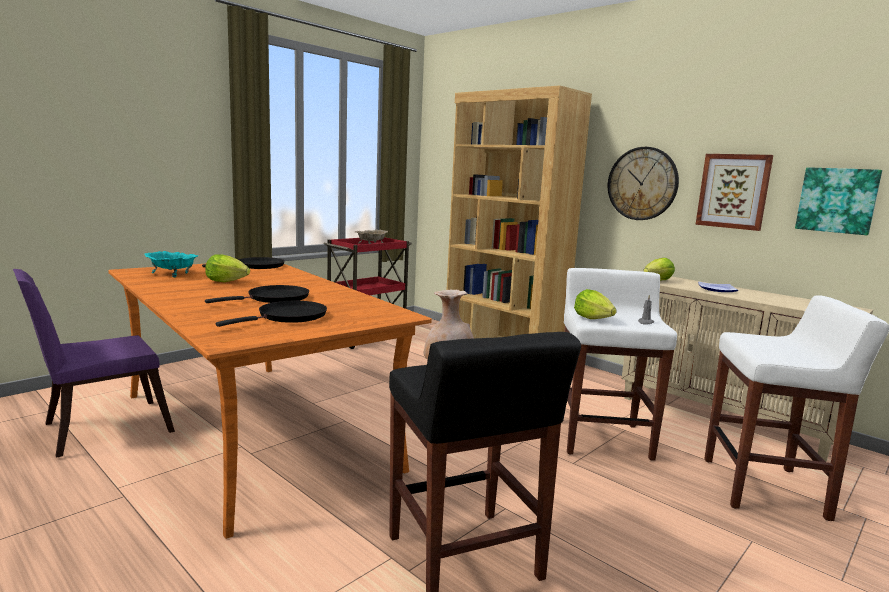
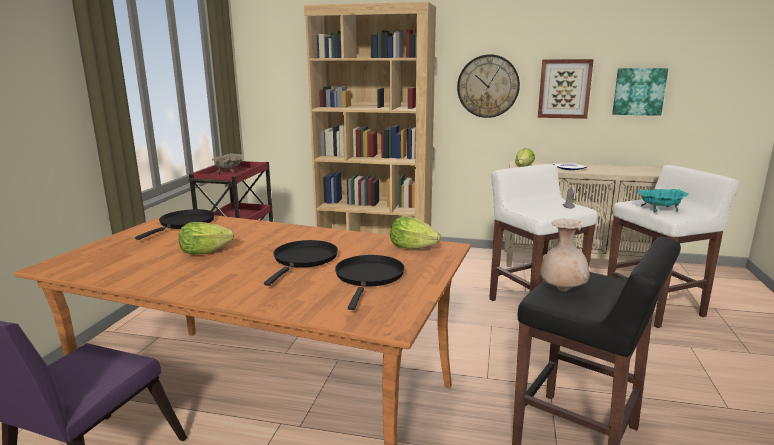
camera: 30 degrees left, 5 degrees up
(173, 274) = (118, 257): turquoise bowl -> turquoise bowl (659, 209)
(592, 319) = (536, 212): lettuce -> lettuce (412, 247)

